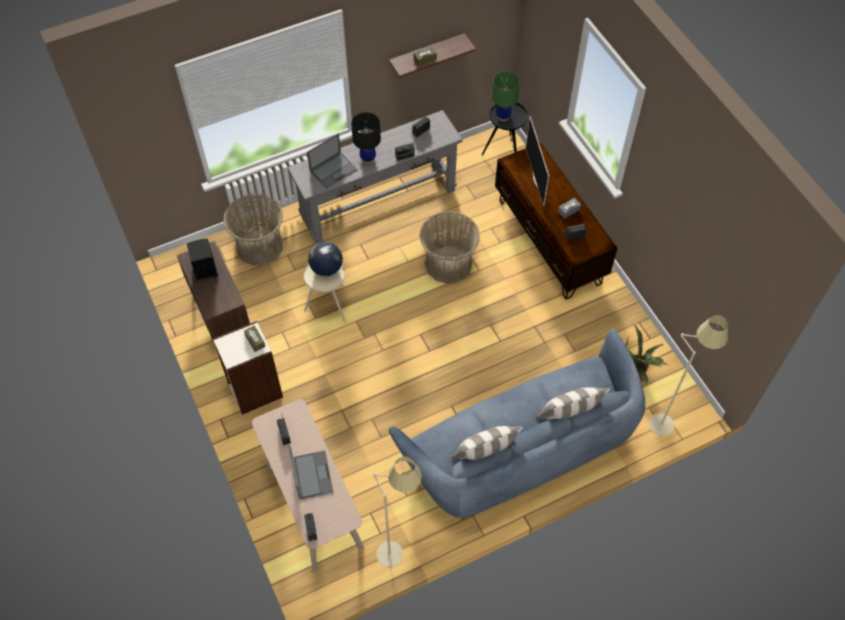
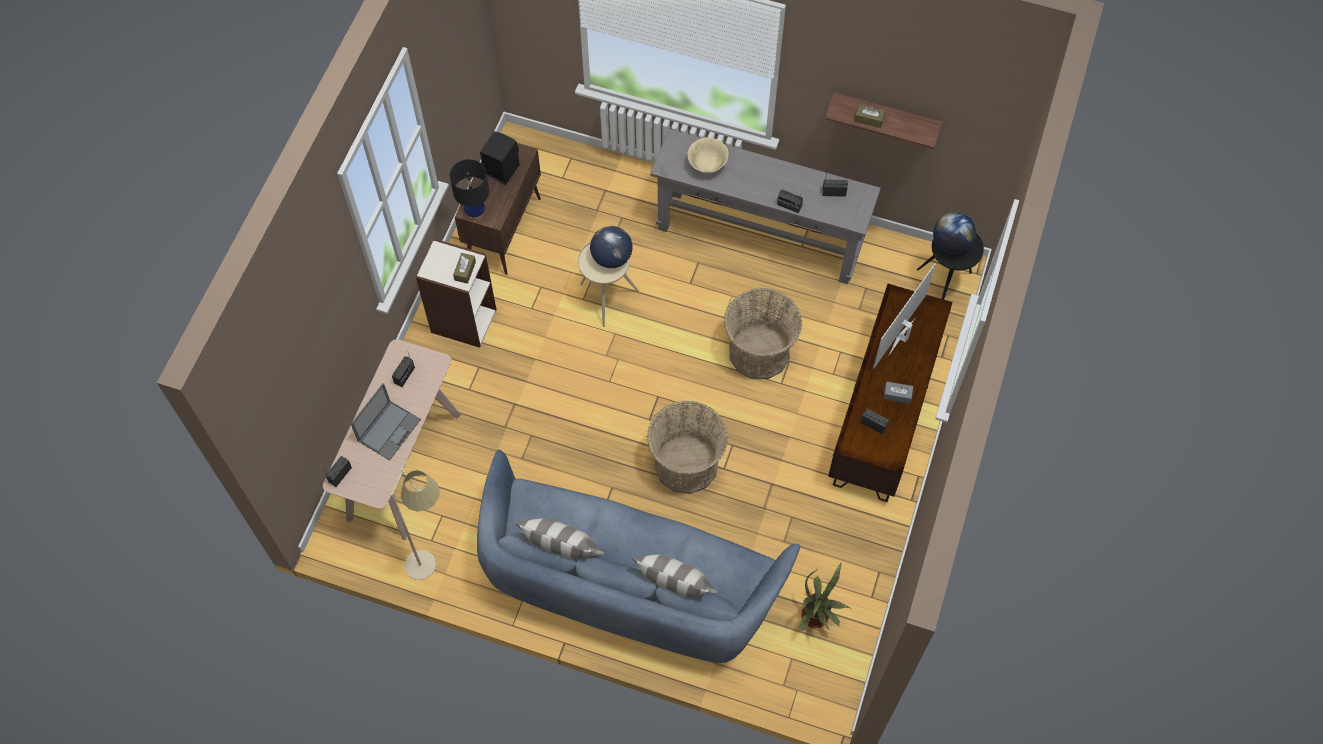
camera: 45 degrees right, 5 degrees up
(259, 246) = (606, 188): basket -> basket (686, 464)
(333, 170) = (707, 165): laptop -> beige bowl
(368, 158) = (752, 179): black table lamp -> black table lamp (475, 212)
(503, 116) = (950, 244): green table lamp -> globe
(668, 417) = (799, 685): beige floor lamp -> none

